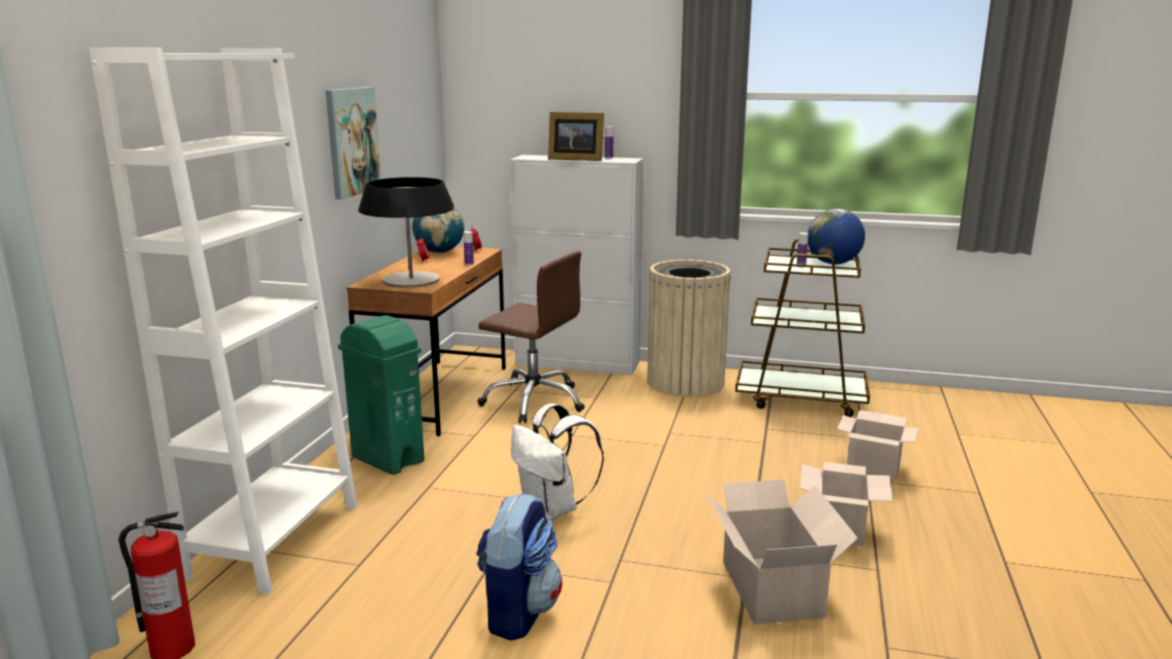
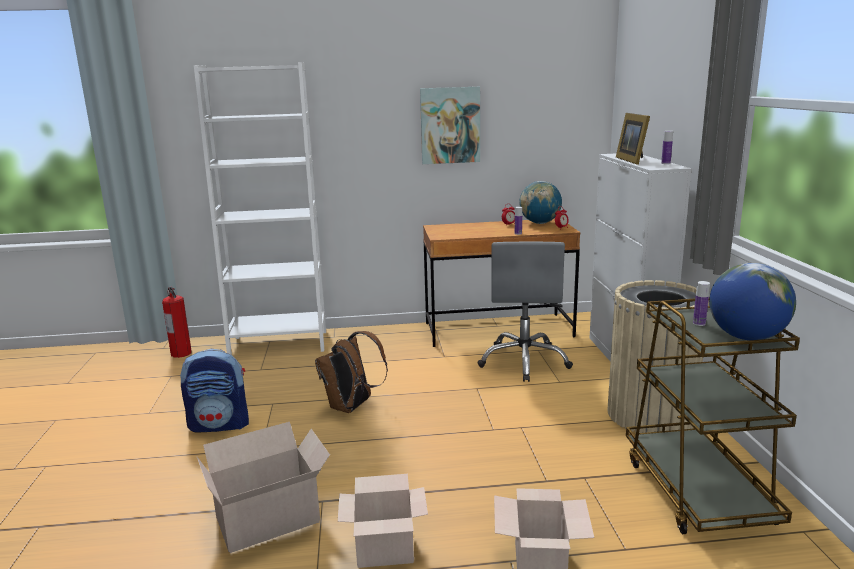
camera: 70 degrees right, 0 degrees up
(387, 459) = (388, 342): green trash can -> none
(411, 279) = (456, 231): table lamp -> none
(534, 401) = (524, 361): brown office chair -> grey office chair
(553, 509) = (351, 407): white backpack -> brown backpack

